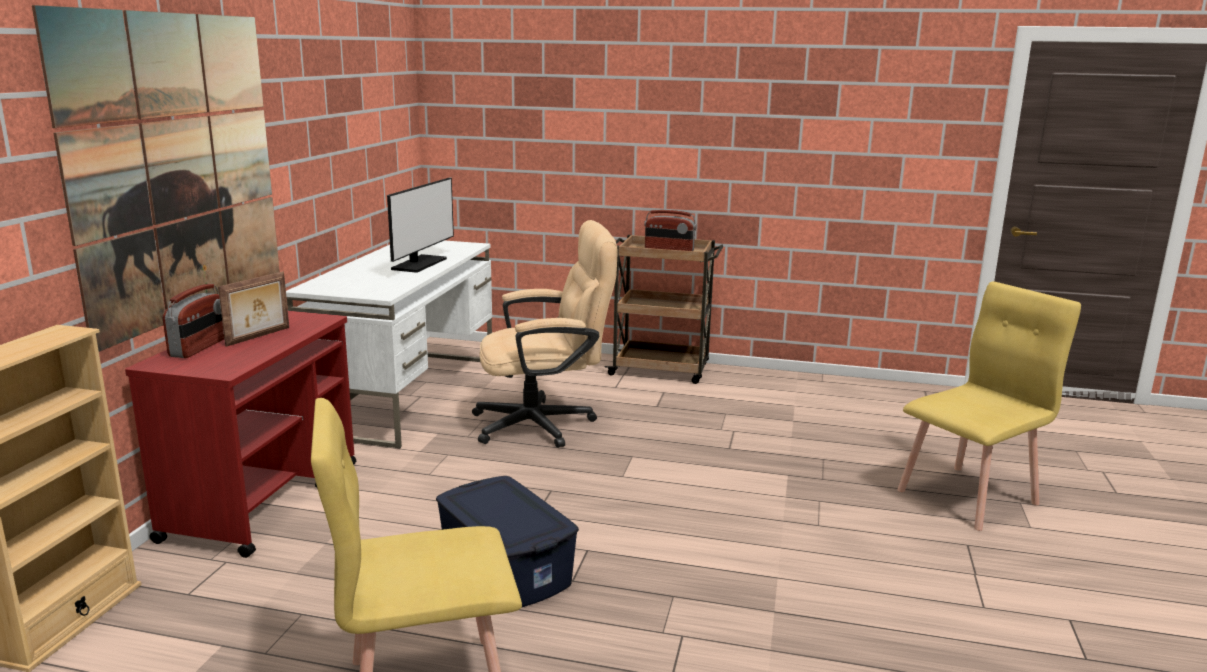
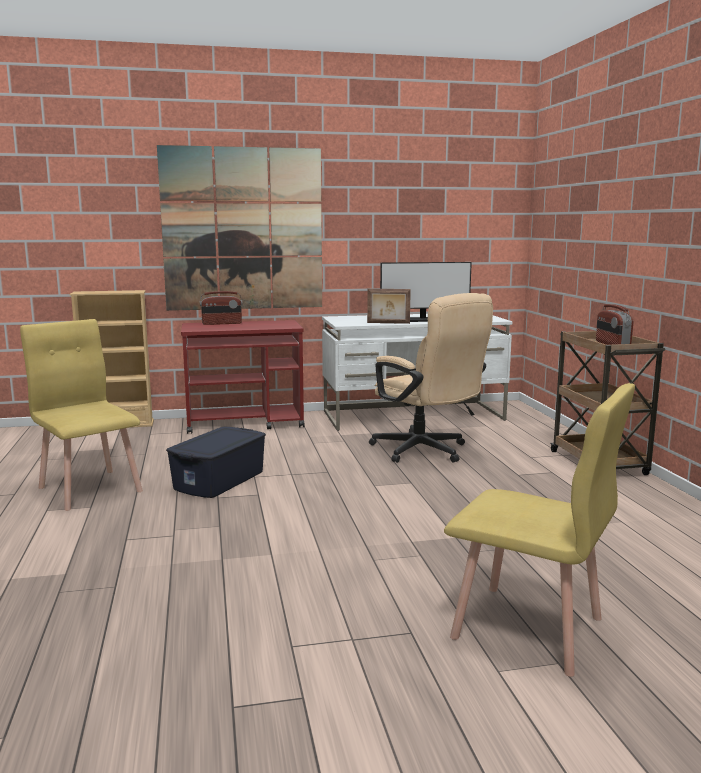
camera: 65 degrees right, 5 degrees down
(259, 337) = (248, 325): picture frame -> picture frame (388, 323)

